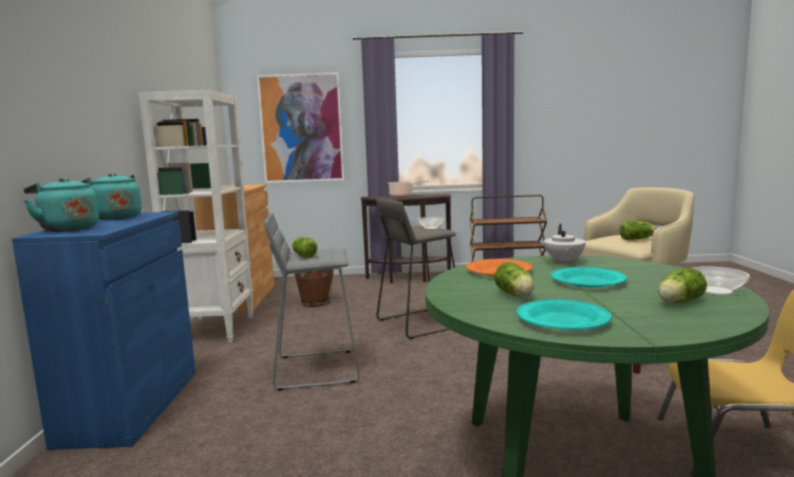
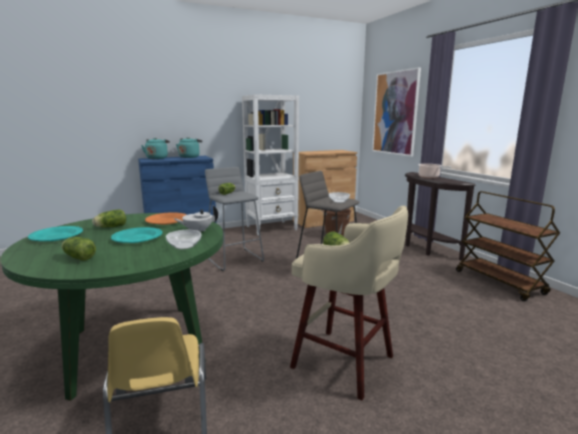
camera: 65 degrees right, 5 degrees up
(715, 291) = (102, 267): bowl -> bowl (184, 246)

